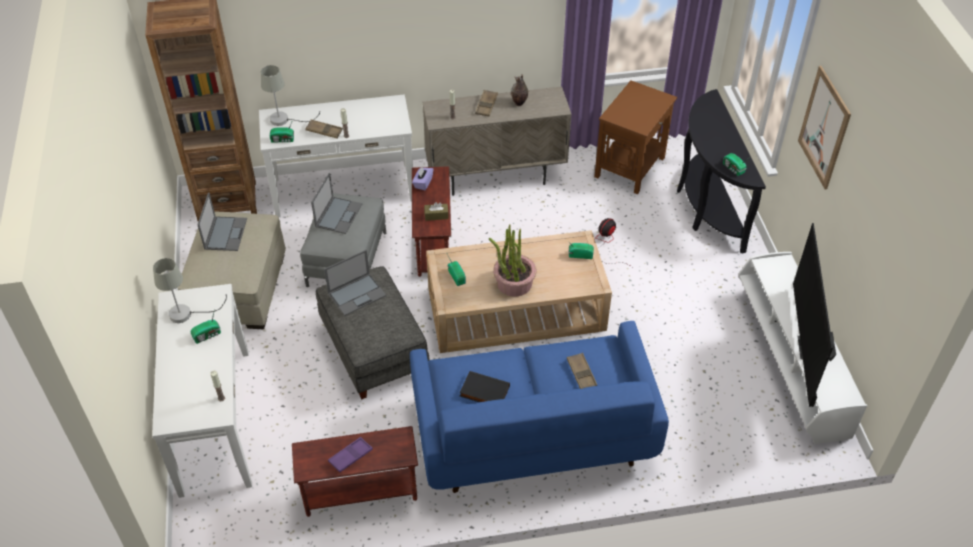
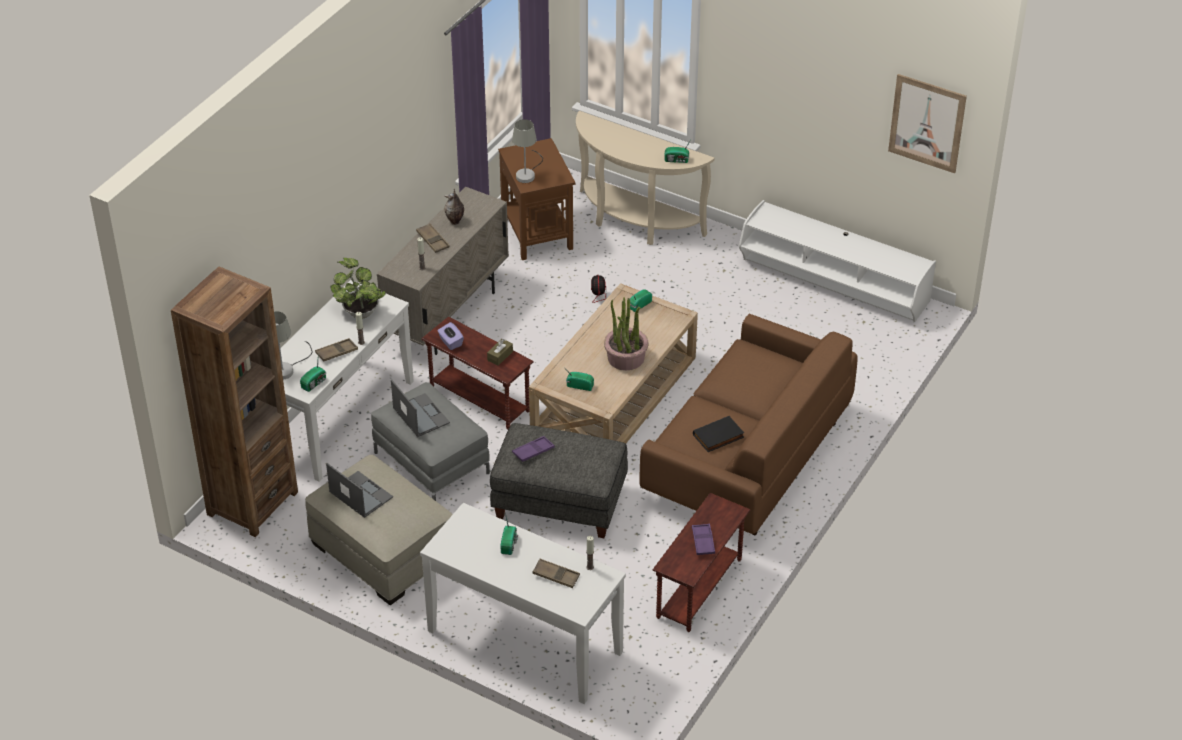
camera: 50 degrees left, 5 degrees down
(187, 313) = (467, 545): grey table lamp -> grey table lamp (527, 173)
(357, 294) = (533, 451): laptop -> purple tray
(377, 116) = (359, 311): none -> potted plant
(532, 432) = (746, 458): blue sofa -> brown sofa
(581, 373) = (759, 375): brown tray -> brown tray (556, 576)
(705, 207) = (634, 222): black console table -> beige console table
(809, 348) = (858, 253): television -> none
(824, 128) = (760, 72): picture -> picture (927, 123)

